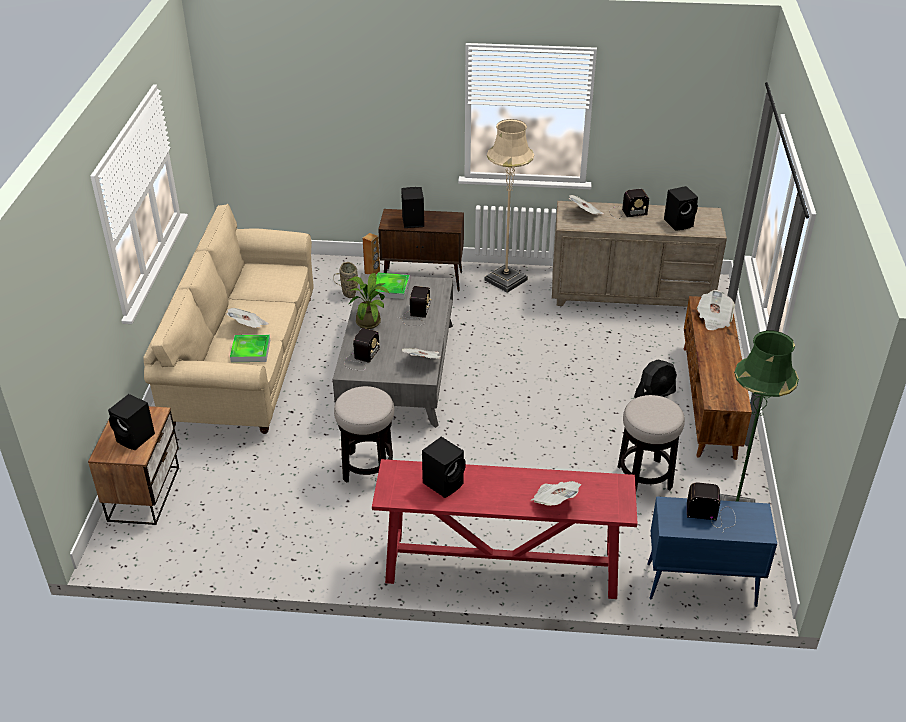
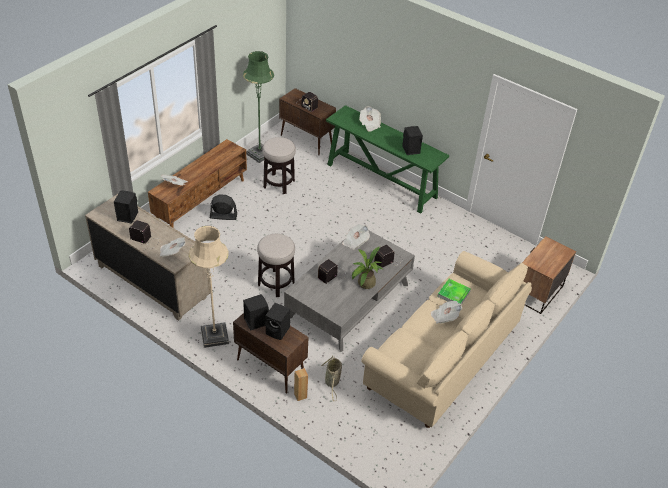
camera: 150 degrees left, 5 degrees up
(136, 438) = (546, 252): black speaker -> black speaker (256, 321)
(368, 468) = (409, 250): stool -> stool (276, 284)
(390, 288) = (331, 303): tray -> none
(500, 567) = (382, 181): red console table -> green console table
(700, 585) = (306, 140): blue cabinet -> brown cabinet

